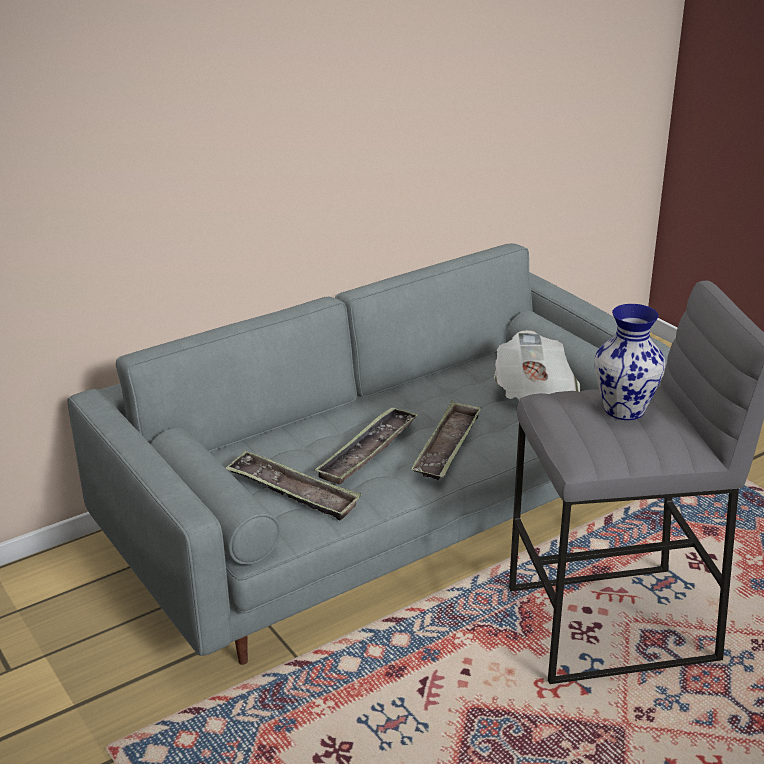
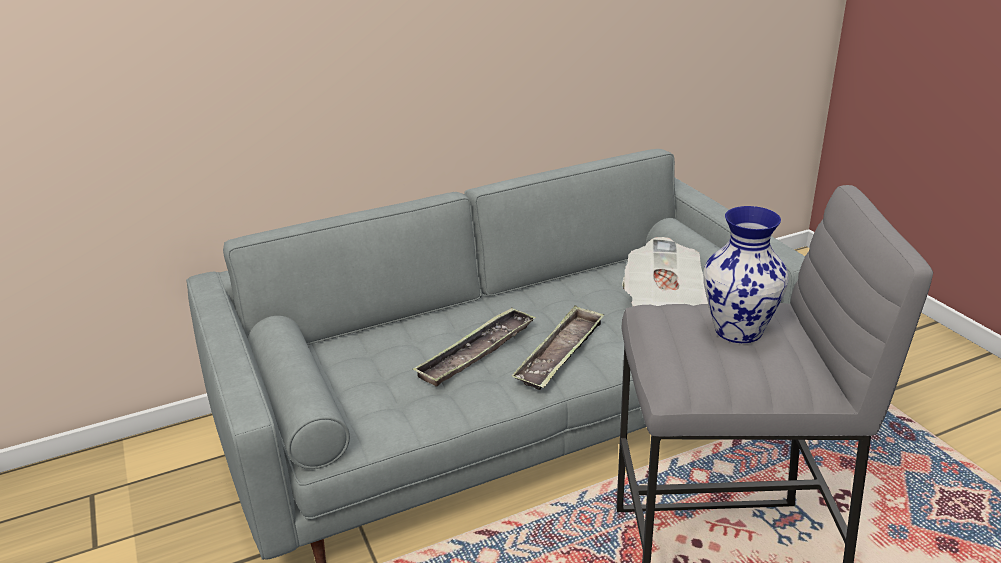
camera: 10 degrees right, 0 degrees up
(292, 491) = (386, 390): tray -> none

